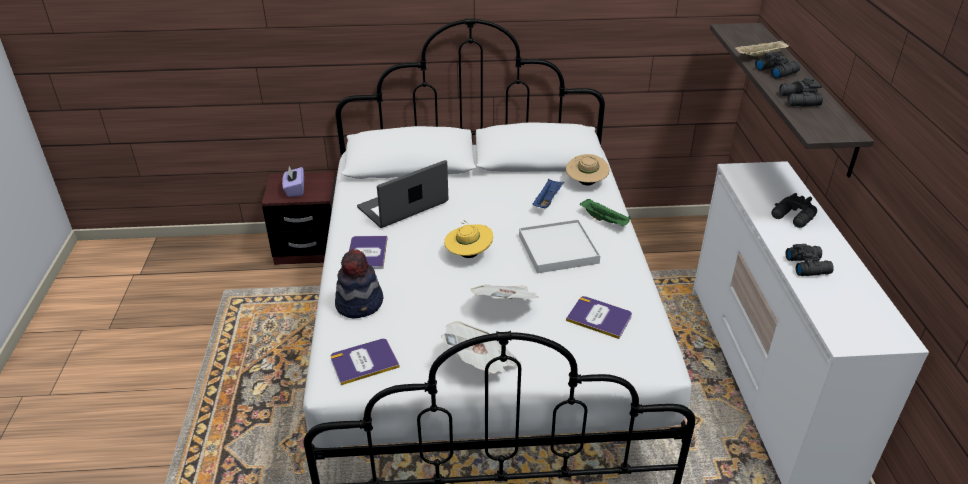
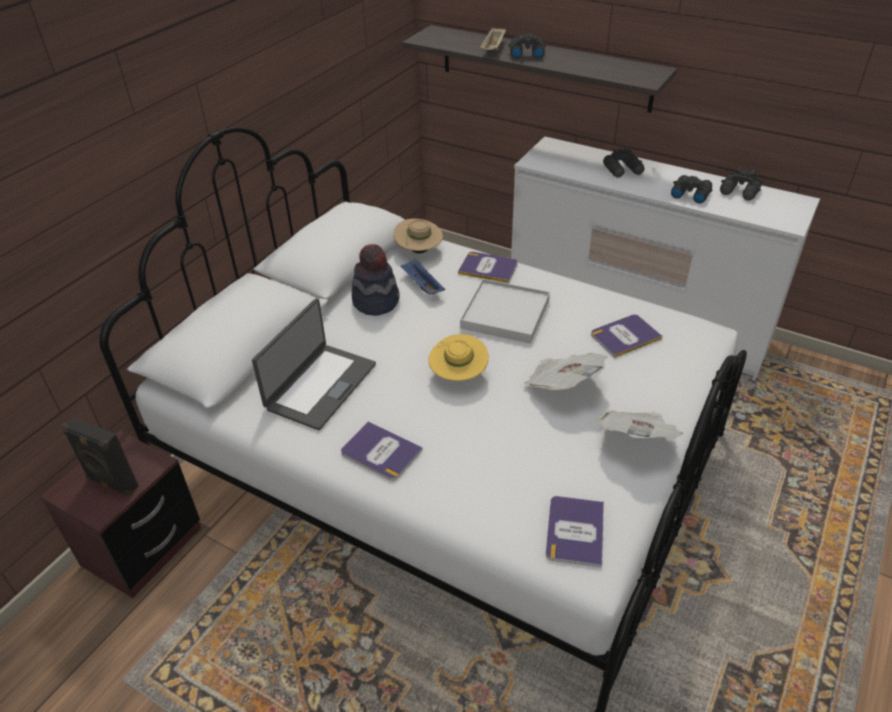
camera: 55 degrees left, 5 degrees up
(295, 190) = (111, 483): purple tissue box -> black speaker
(360, 303) = (470, 495): hat -> hat (376, 301)
(403, 206) = (320, 386): laptop -> laptop turned 150 degrees counterclockwise
(605, 220) = (488, 268): green tray -> book
(798, 101) = (586, 66): black binoculars -> black binoculars (740, 192)

